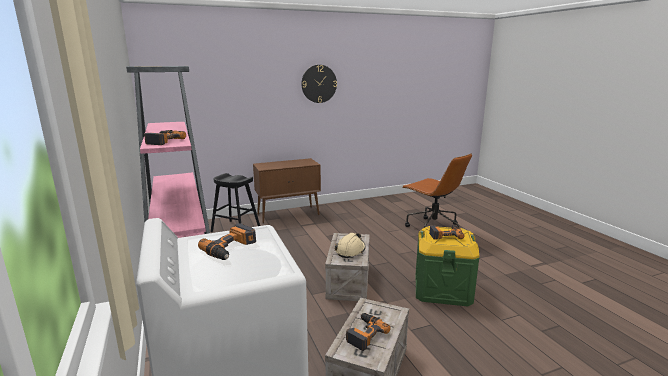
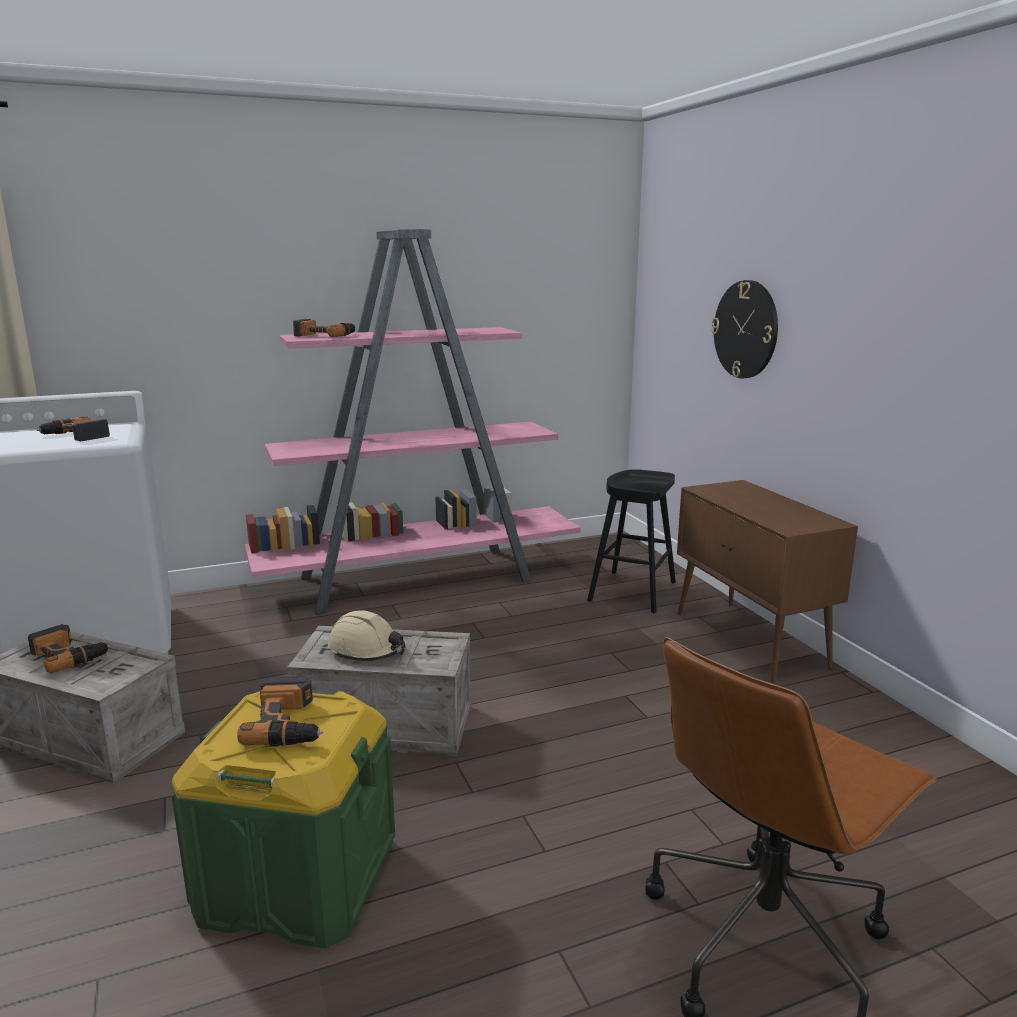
camera: 90 degrees right, 0 degrees up
(319, 84) = (926, 293): wall clock -> wall clock (745, 329)

